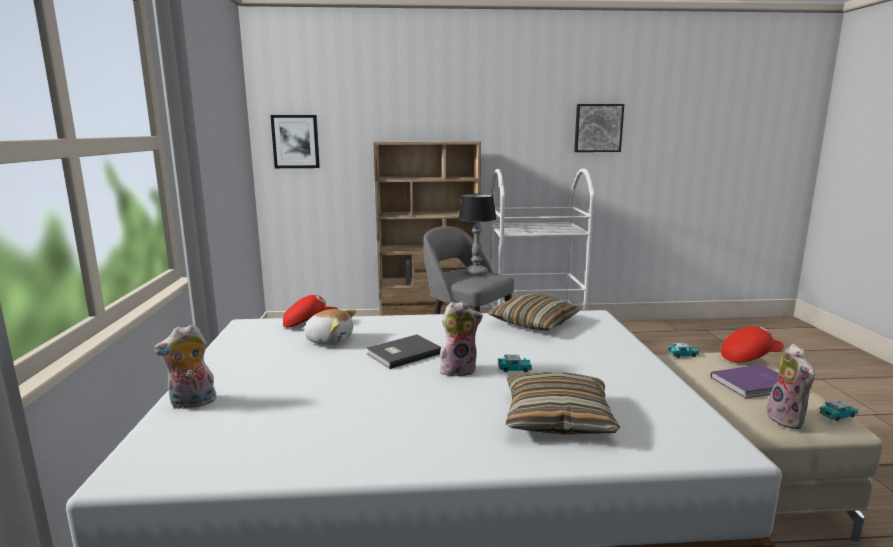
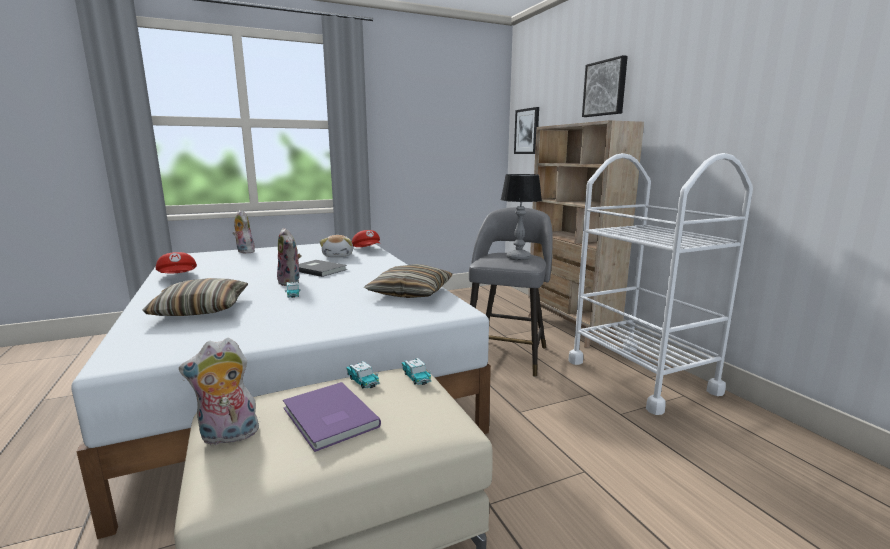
camera: 70 degrees right, 0 degrees up
(598, 128) = (822, 87): picture -> picture (605, 88)
(749, 357) = (432, 423): red cap -> red cap (178, 277)
(837, 416) = (232, 479): toy car -> toy car (362, 381)

